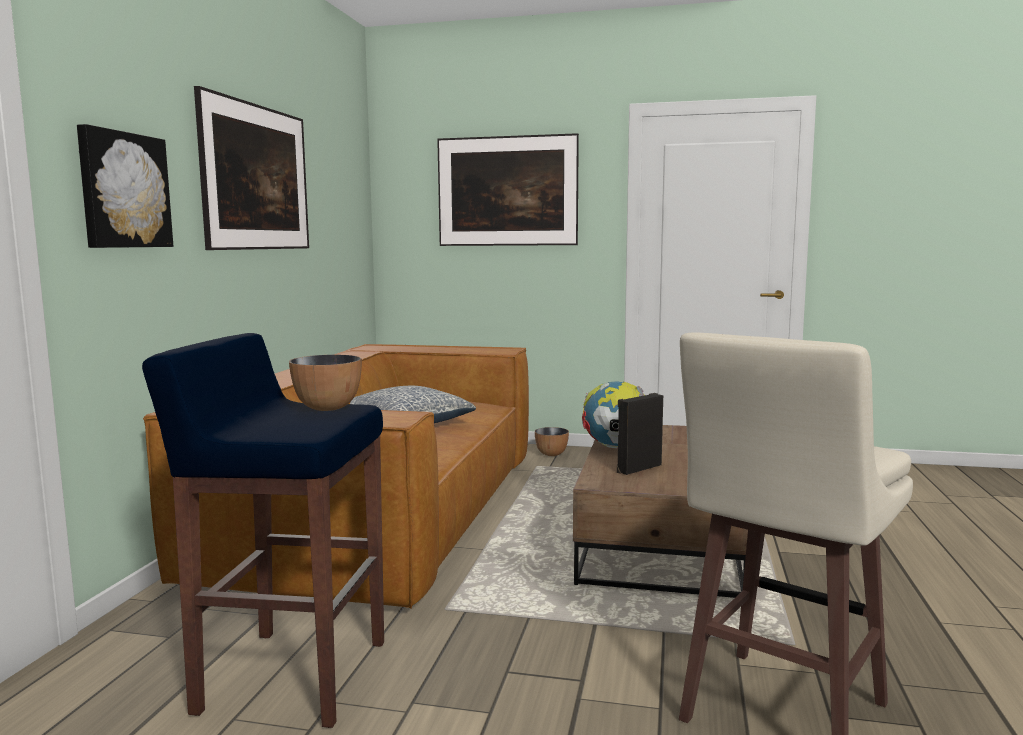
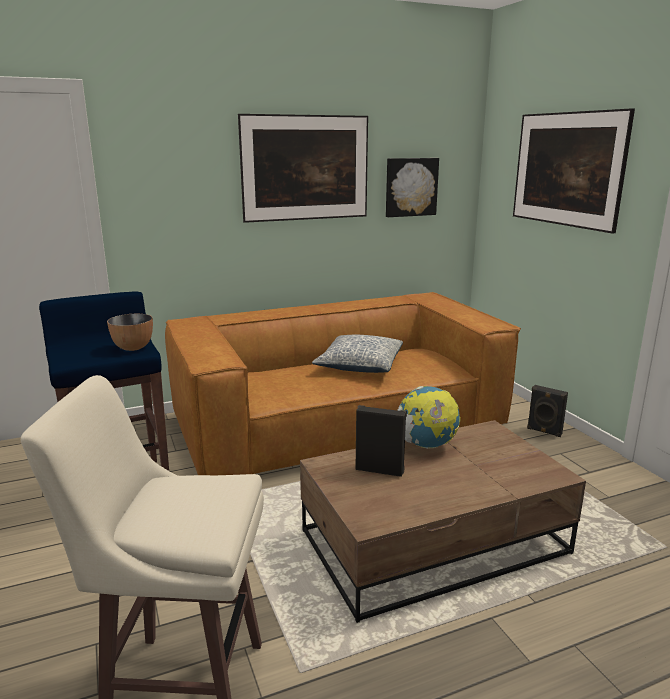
camera: 55 degrees right, 10 degrees up
(123, 190) = (168, 190): picture -> picture (410, 187)
(551, 454) = (544, 431): bowl -> black speaker

